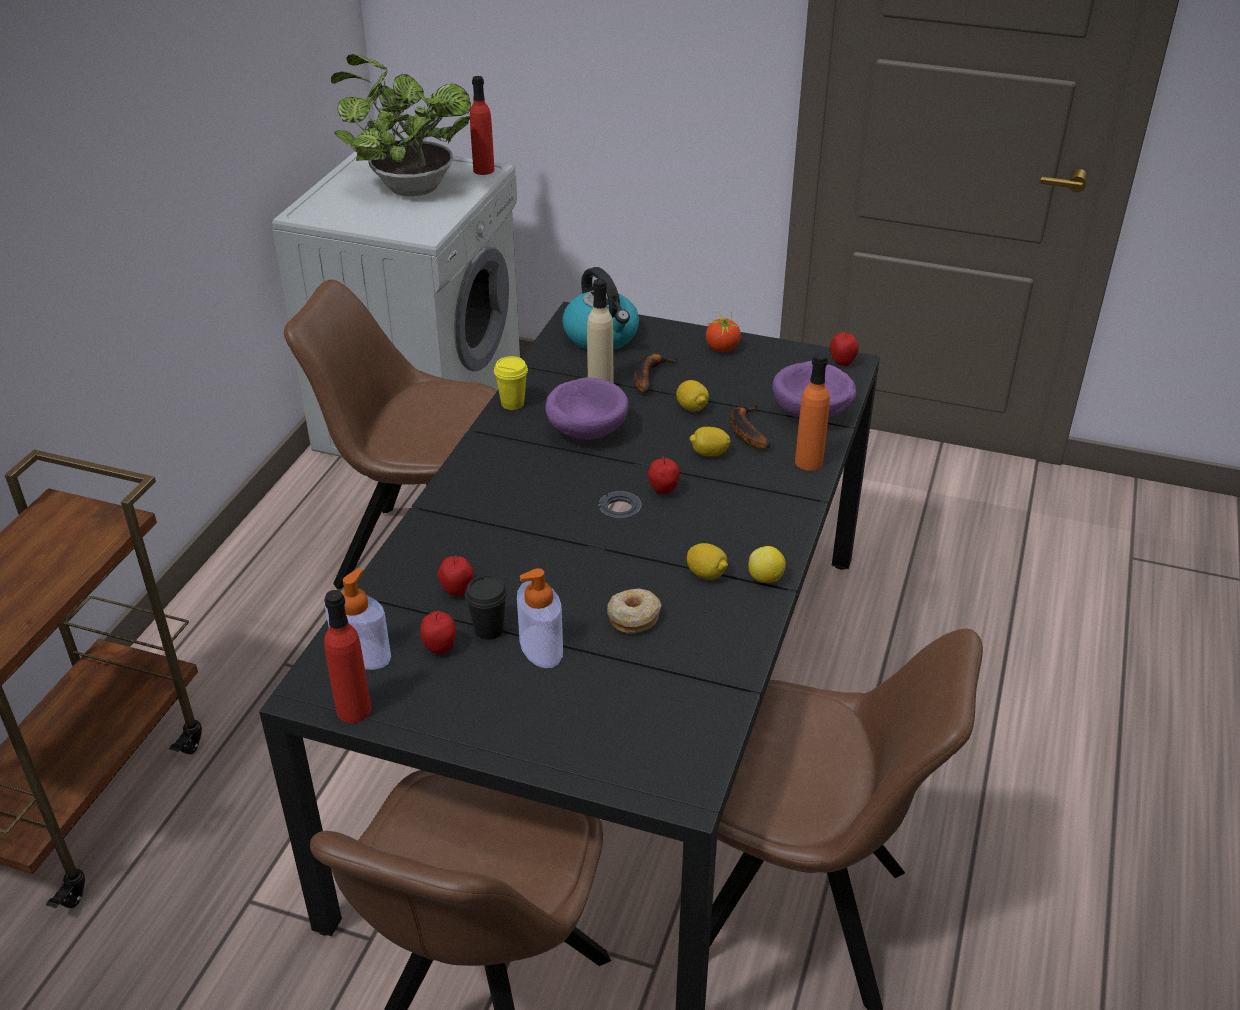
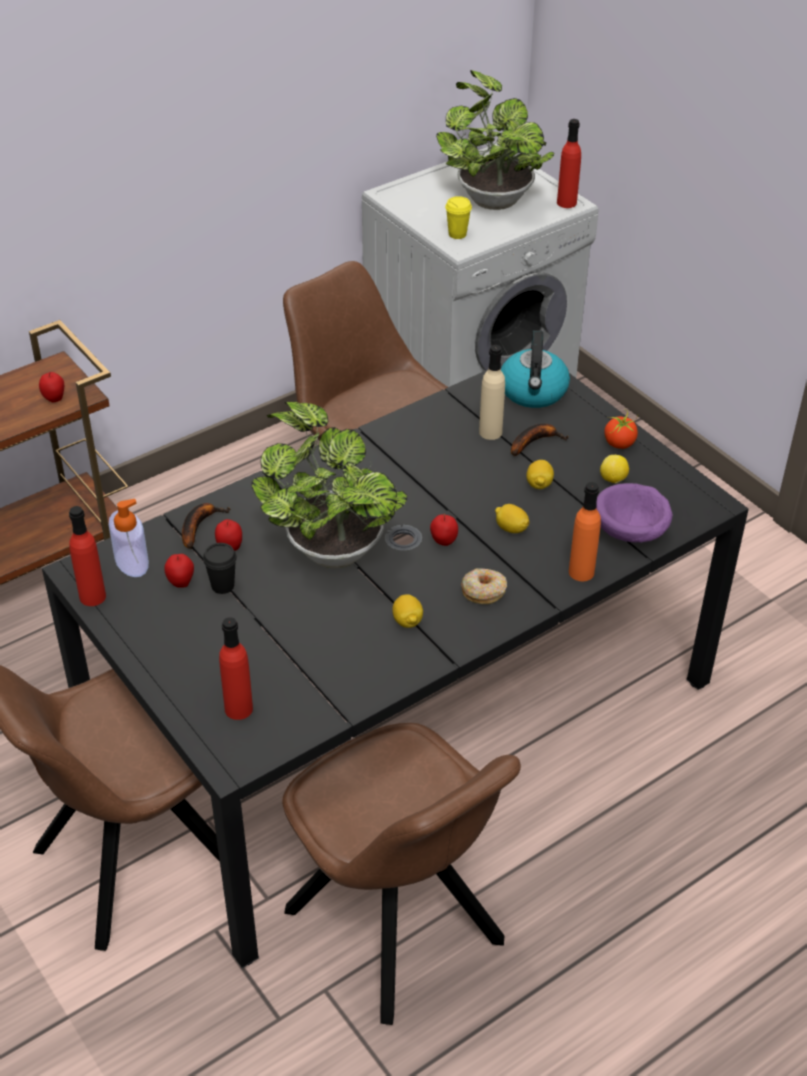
camera: 35 degrees right, 5 degrees up
(512, 403) = (408, 420): yellow cup -> yellow cup (457, 234)
(541, 647) = (243, 615): soap dispenser -> none
(560, 544) = (330, 547): none -> potted plant
(586, 429) = (440, 466): purple bowl -> none
(633, 617) = (324, 626): donut -> donut (483, 591)
(634, 736) = (238, 708): none -> red bottle
(745, 431) = (560, 523): banana -> banana (199, 526)
(765, 578) = (445, 646): lemon -> lemon (613, 480)
(842, 363) = (706, 500): apple -> apple (54, 398)

